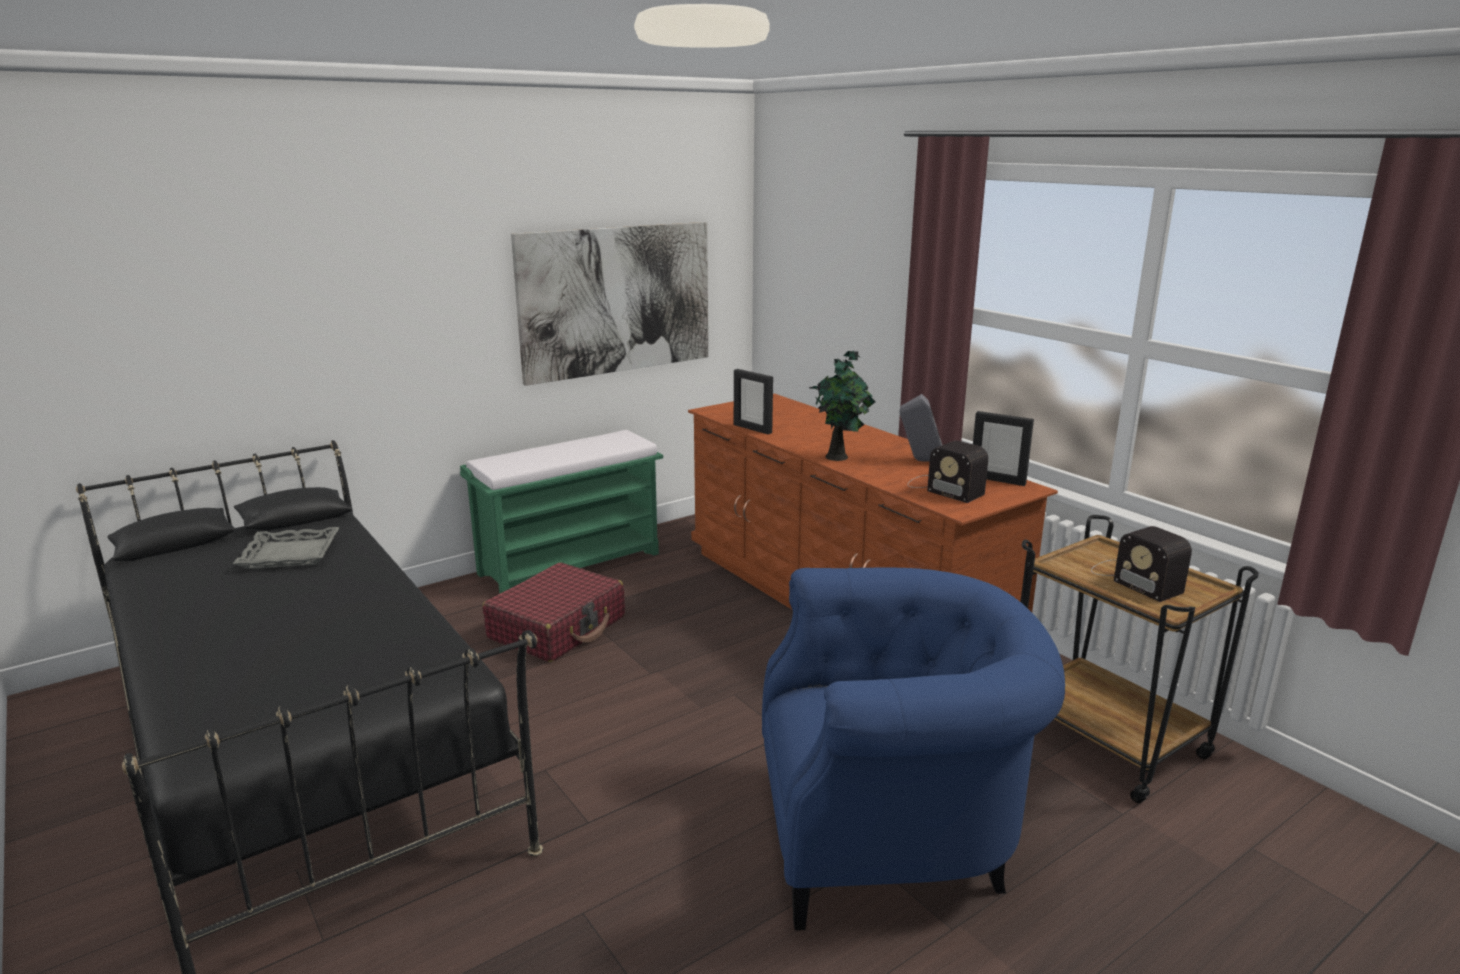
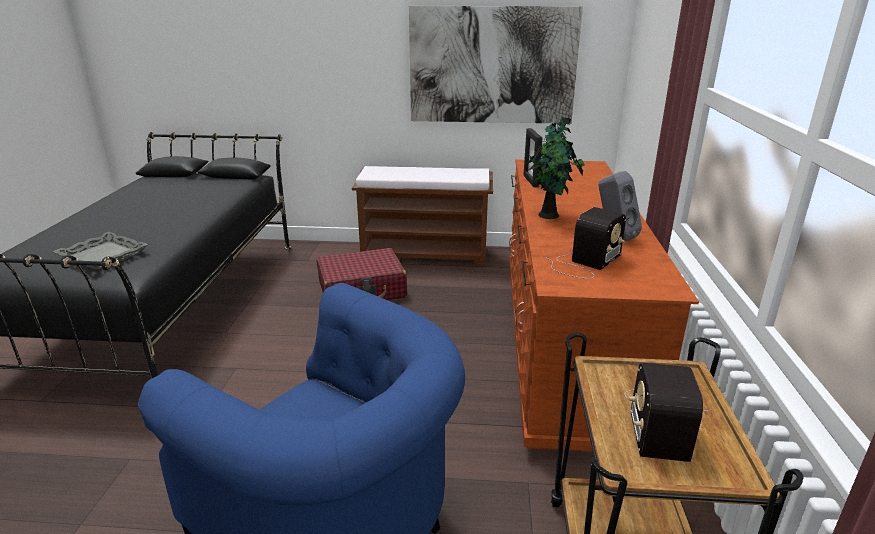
camera: 40 degrees right, 5 degrees up
(290, 554) = (194, 191): grey tray -> grey tray (104, 255)
(571, 563) = (426, 254): green bench -> brown bench
(942, 487) = (584, 263): radio -> radio turned 135 degrees counterclockwise
(997, 479) = (654, 272): picture frame -> none

